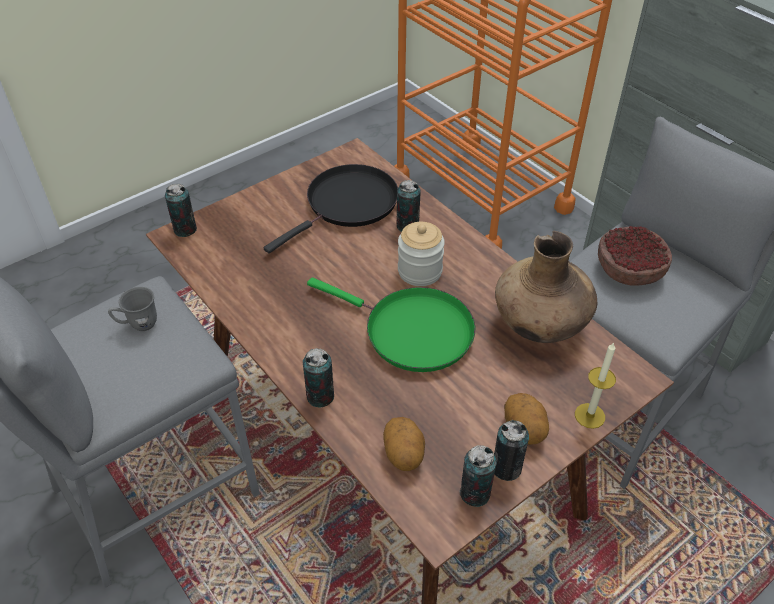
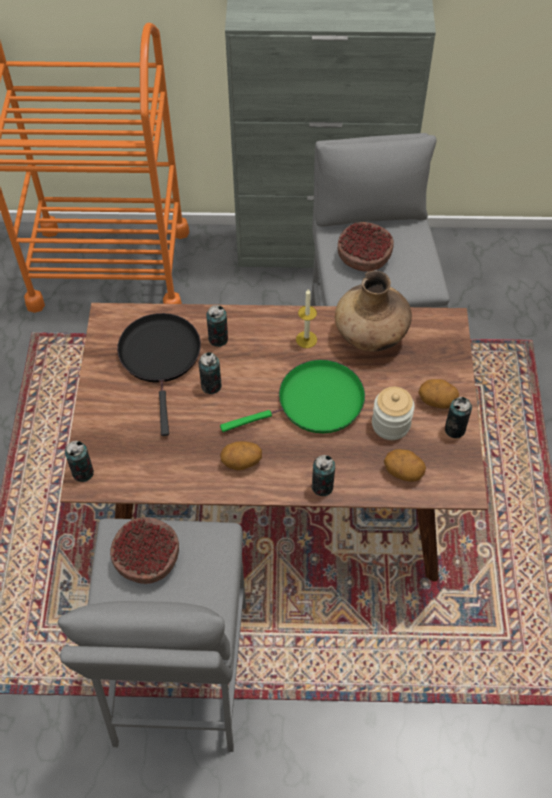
camera: 50 degrees left, 10 degrees up
(138, 324) = (147, 559): grey mug -> bowl
(290, 320) = (241, 463): none -> potato
(419, 271) = (267, 362): jar -> jar (390, 424)
(475, 493) = (458, 456): can -> can (211, 386)
(589, 415) = (454, 364): candle -> candle (306, 339)

